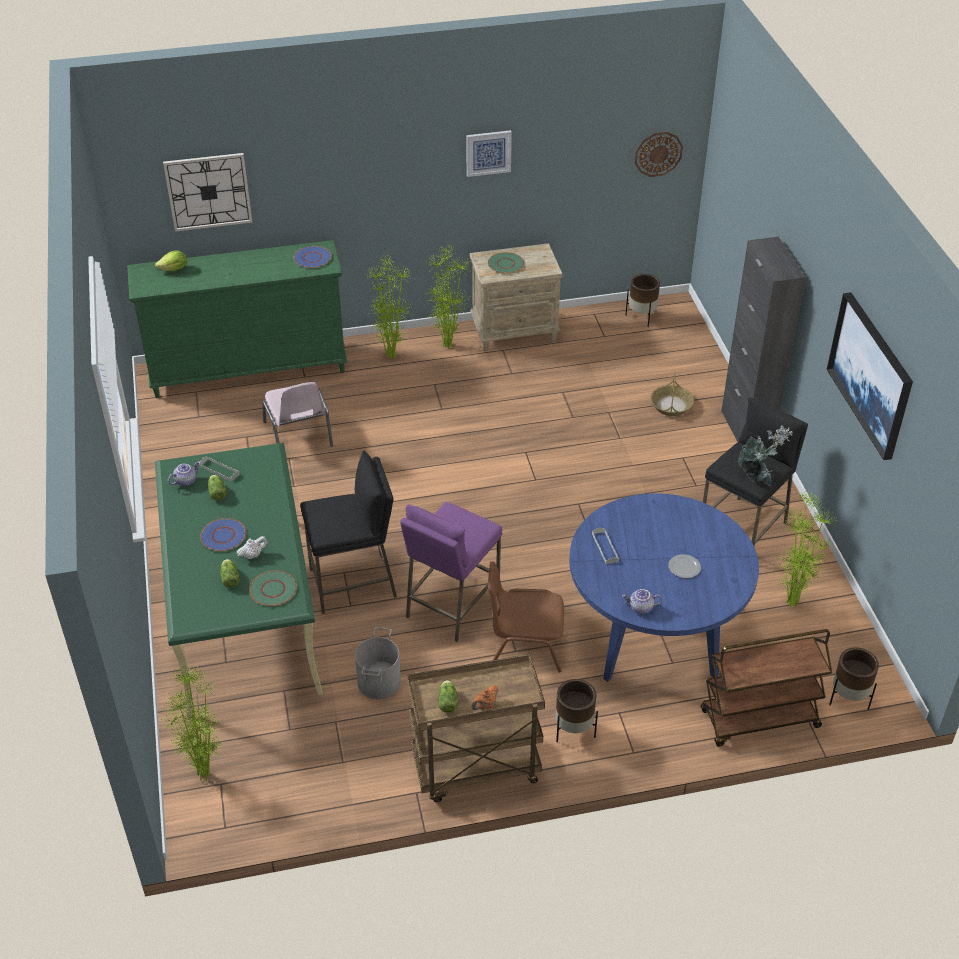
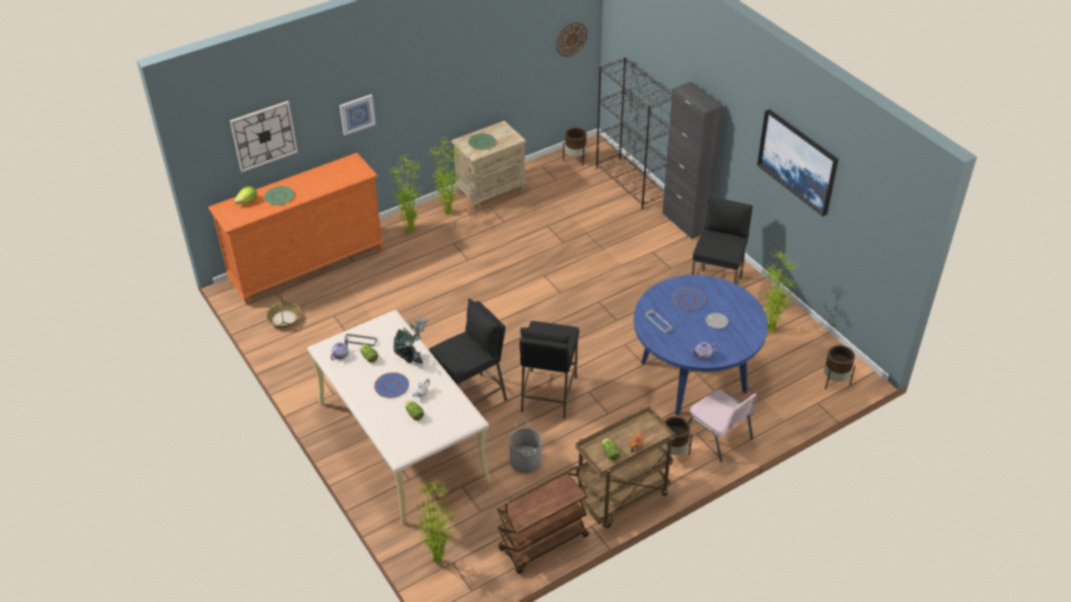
camera: 20 degrees left, 0 degrees up
(243, 611) = (401, 440): green desk -> beige desk
(249, 370) = (308, 266): green dresser -> orange dresser
(273, 589) = (449, 412): green plate -> green plate (279, 196)
(299, 435) = (373, 304): pink chair -> pink chair (718, 436)
(313, 258) = (349, 169): blue plate -> blue plate (689, 299)
(452, 605) = (548, 394): purple stool -> black stool
(488, 152) = (459, 63): picture -> picture (357, 114)
(525, 644) = (611, 406): brown chair -> none
(671, 405) = (626, 217): basket -> basket (284, 319)
(700, 363) = (631, 183): none -> black bookcase
(758, 477) = (730, 250): potted plant -> potted plant (412, 358)
(759, 720) = (787, 411): brown cart -> brown cart (543, 544)

